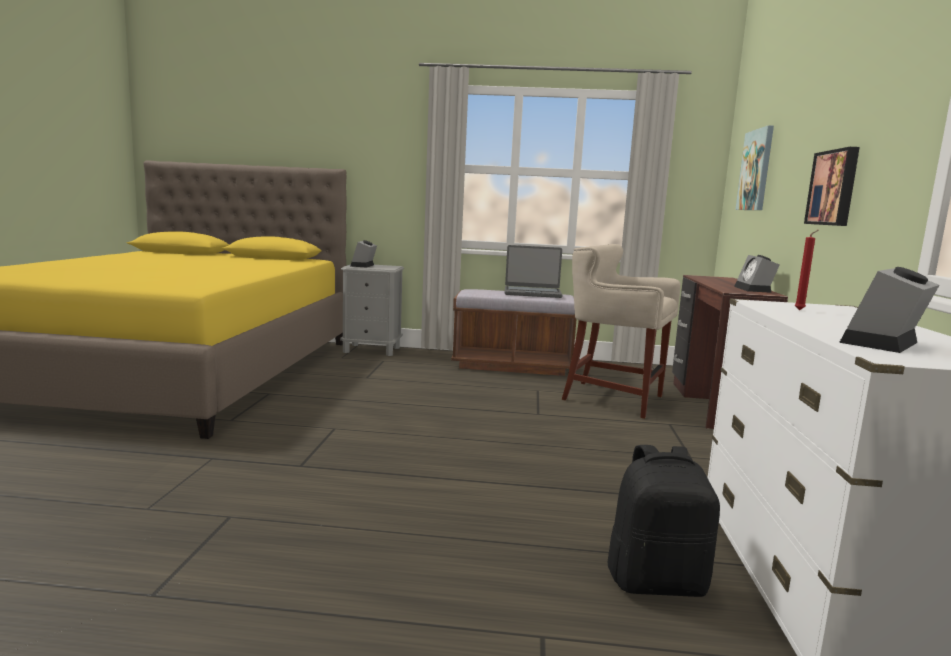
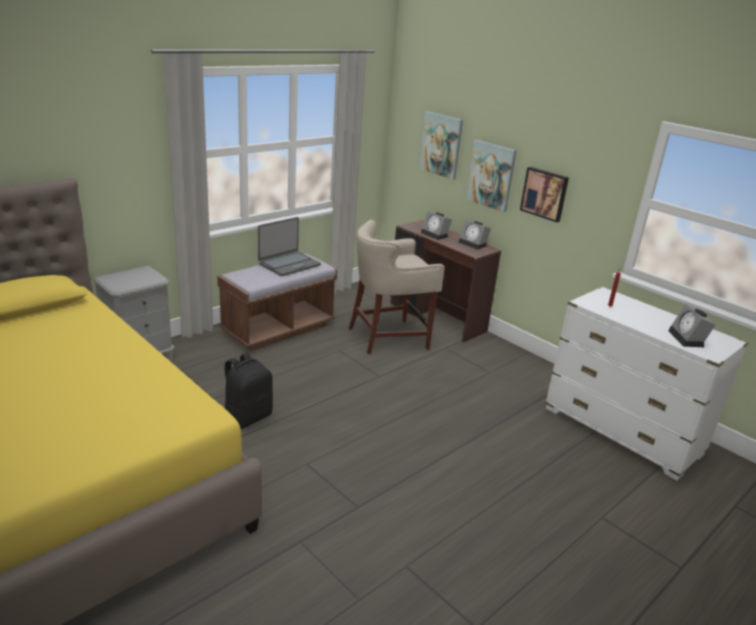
camera: 50 degrees left, 15 degrees up
(363, 266) = (122, 281): alarm clock -> alarm clock (435, 235)
(657, 581) = (587, 463): black backpack -> black backpack (247, 417)
(789, 188) = (491, 175): none -> picture

